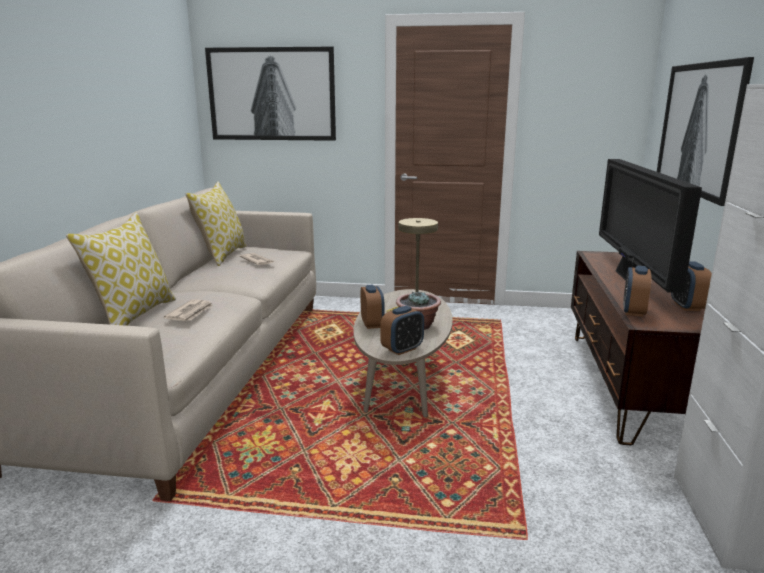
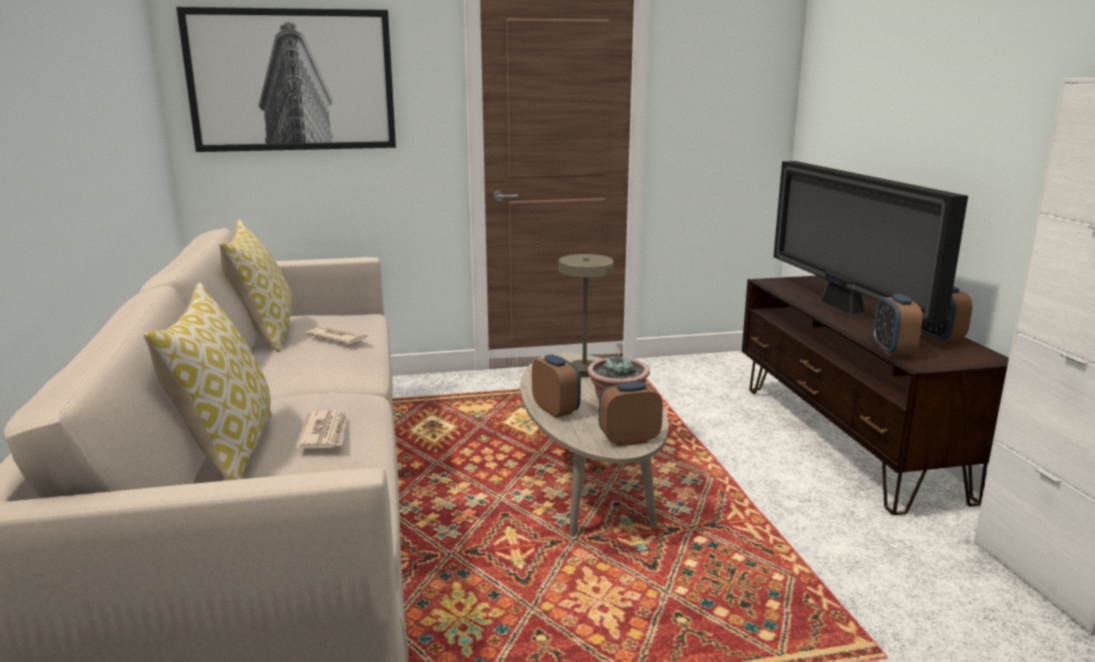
camera: 20 degrees left, 0 degrees up
(402, 349) = (629, 440): alarm clock -> alarm clock turned 135 degrees counterclockwise
(700, 128) = (906, 122): picture -> none

